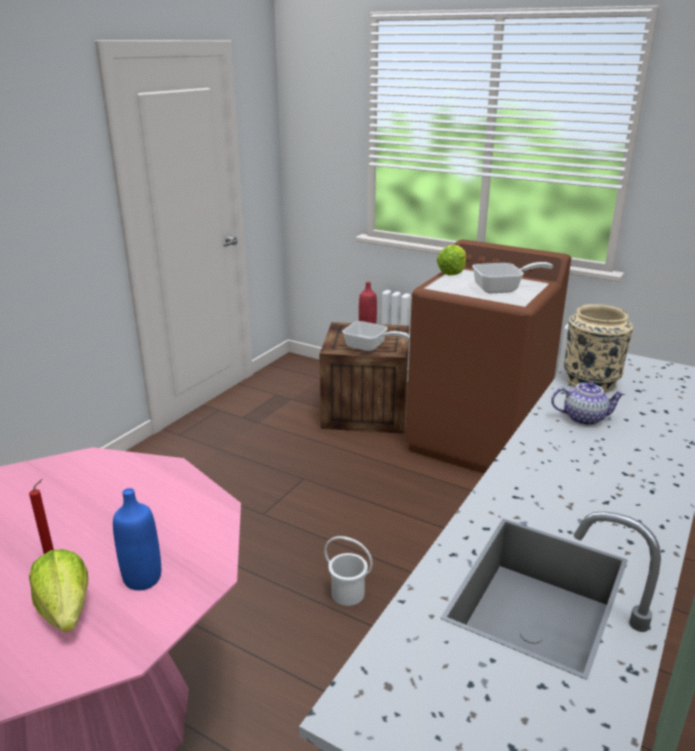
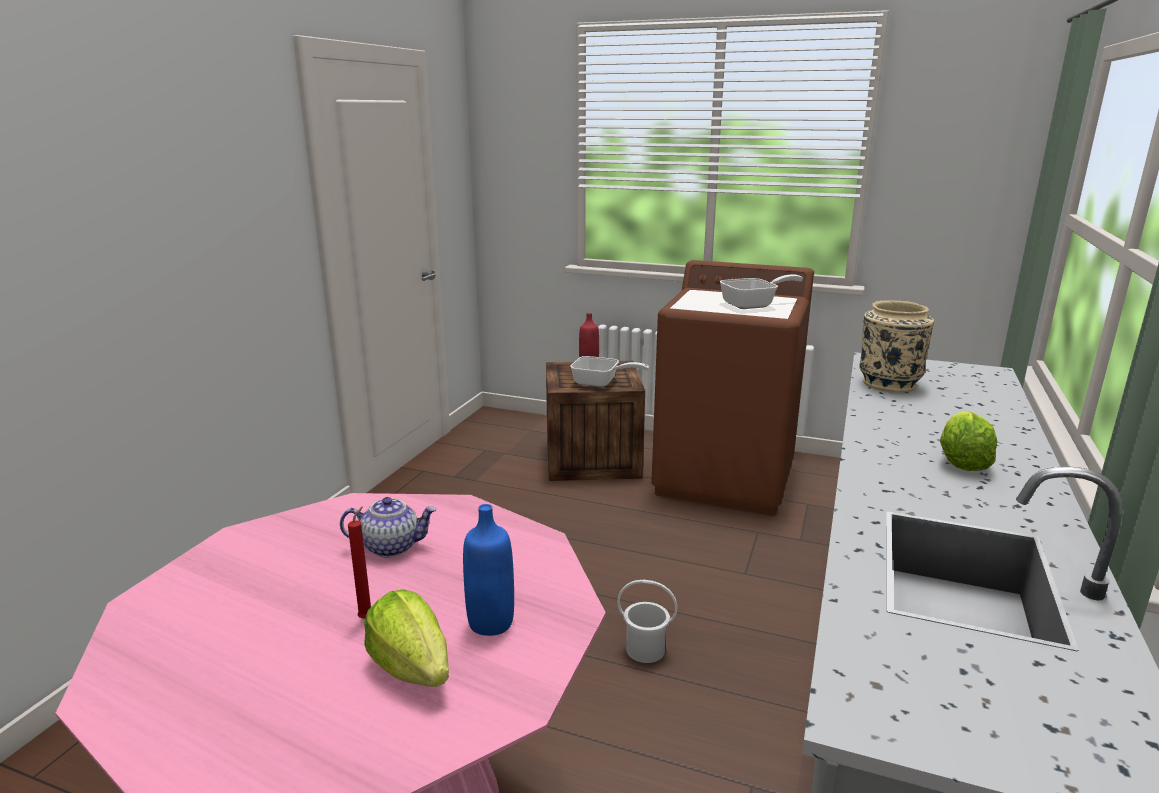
camera: 10 degrees left, 5 degrees down
(452, 272) = (691, 293): lettuce -> lettuce (961, 461)
(584, 418) = (905, 415): teapot -> teapot (392, 546)

